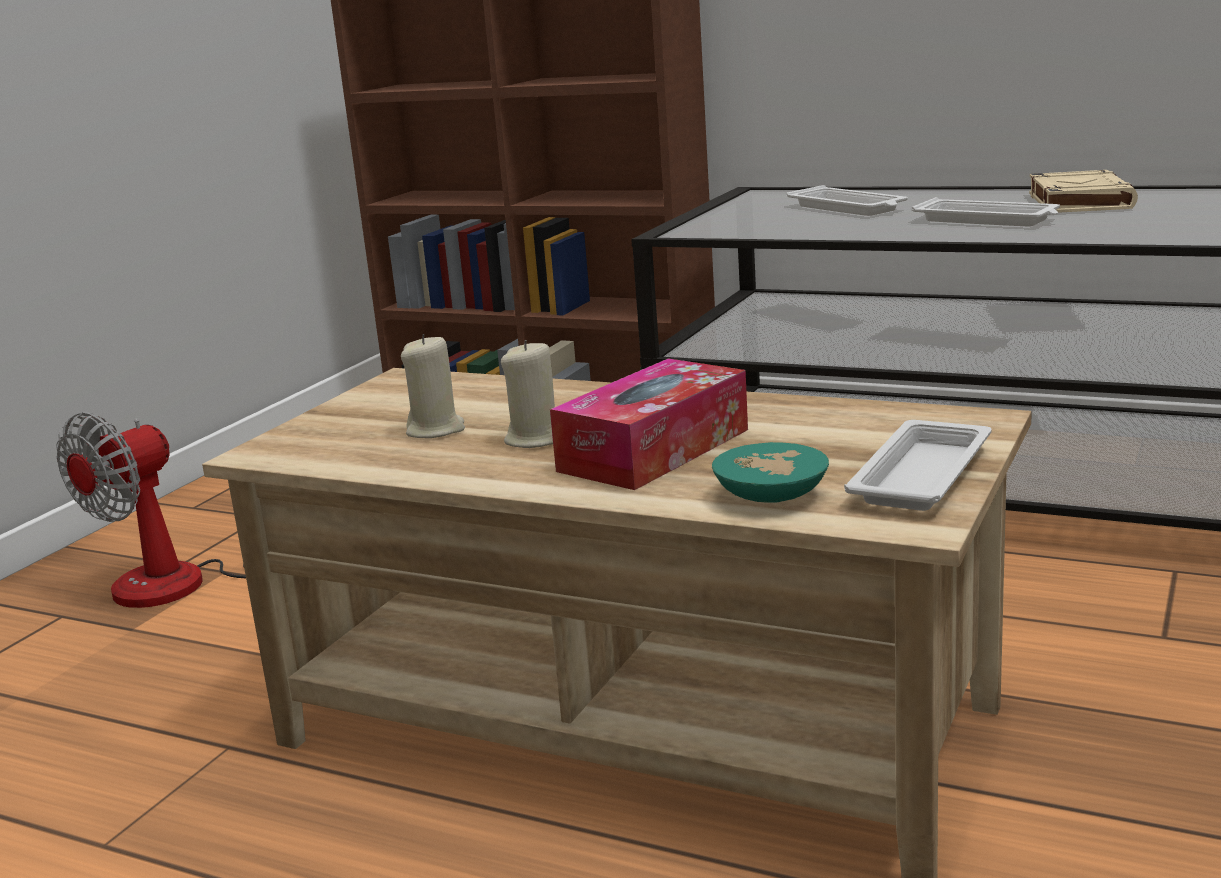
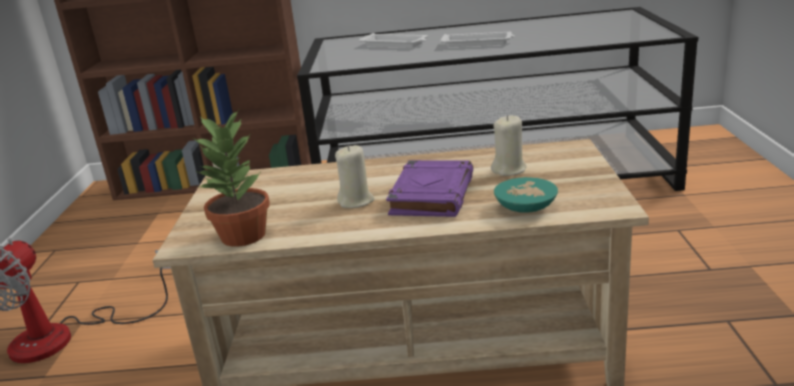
camera: 25 degrees left, 5 degrees up
(338, 456) = (244, 236): none -> potted plant
(436, 430) = (287, 207): beige candle -> beige candle (509, 170)
(654, 450) = (432, 194): tissue box -> purple book
(922, 474) = (583, 181): white tray -> none
(1078, 201) = (508, 29): beige book -> none

